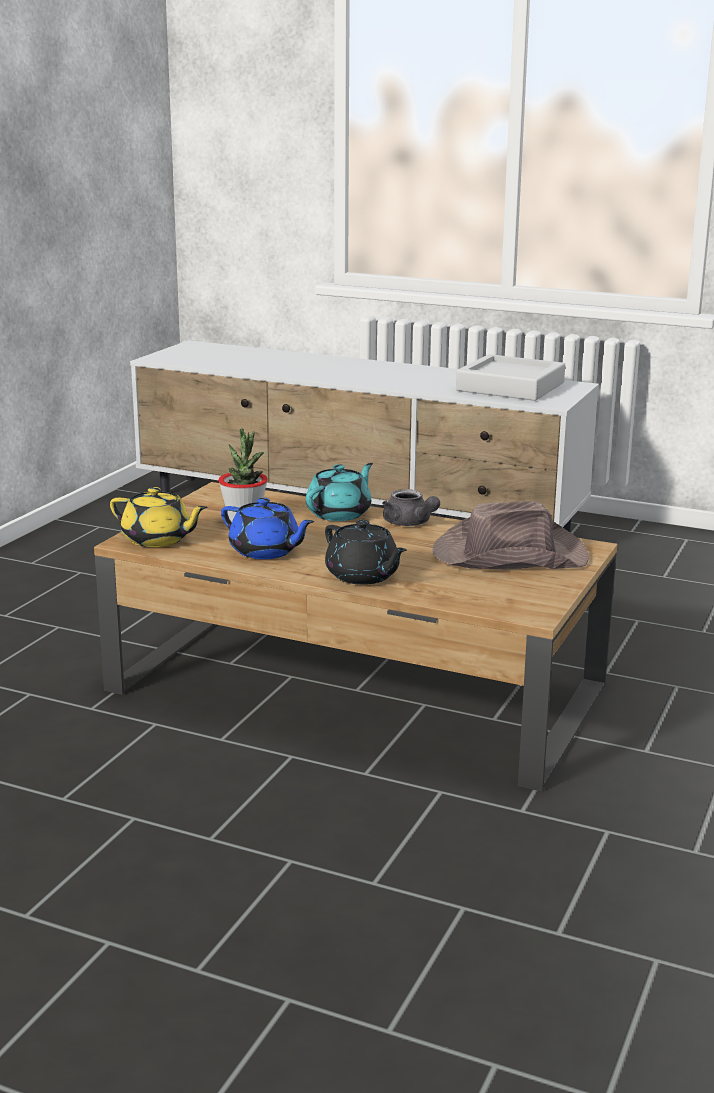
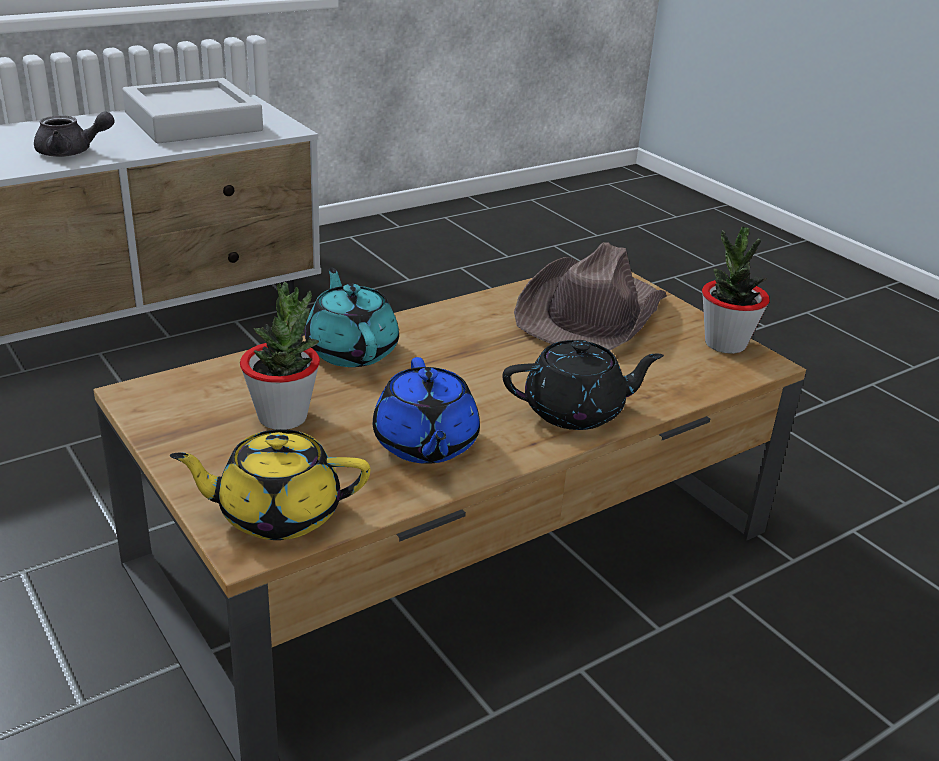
camera: 60 degrees left, 10 degrees up
(158, 540) = (277, 513): yellow teapot -> yellow teapot turned 150 degrees counterclockwise
(266, 551) = (425, 444): blue teapot -> blue teapot turned 105 degrees clockwise
(410, 523) = (438, 325): grey teapot -> grey teapot (72, 152)
(541, 599) = (725, 344): none -> potted plant

